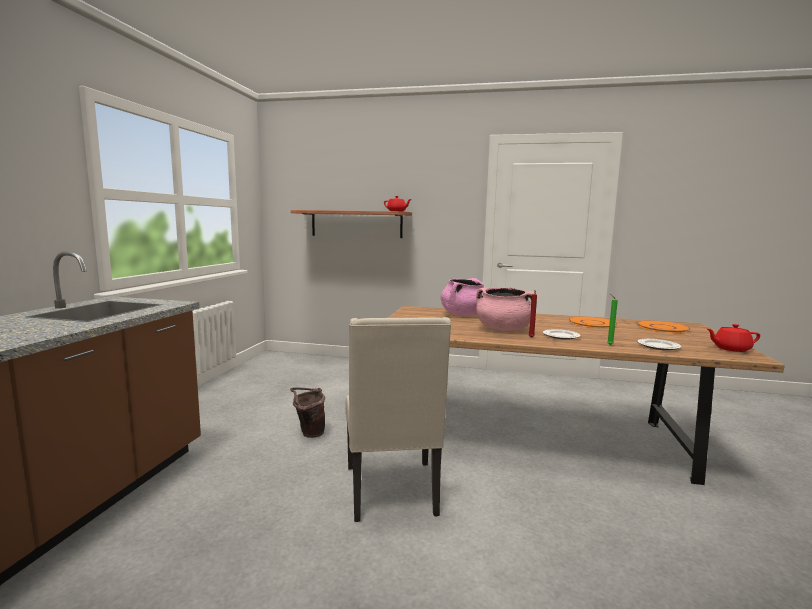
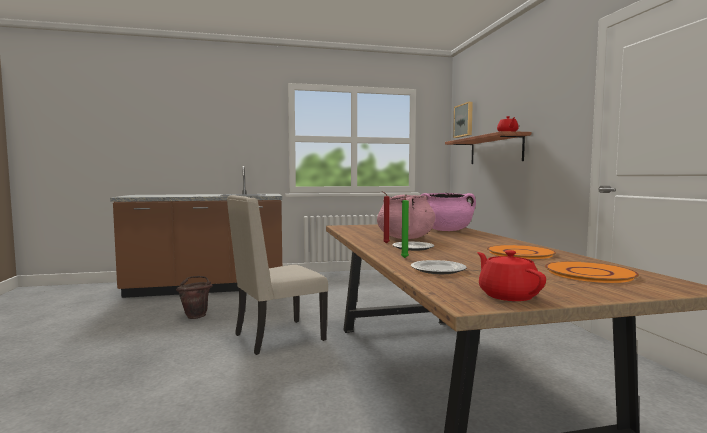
camera: 65 degrees right, 5 degrees down
(292, 184) = (464, 120): none -> picture
(308, 433) = (331, 303): brown bucket -> brown bucket (196, 315)

